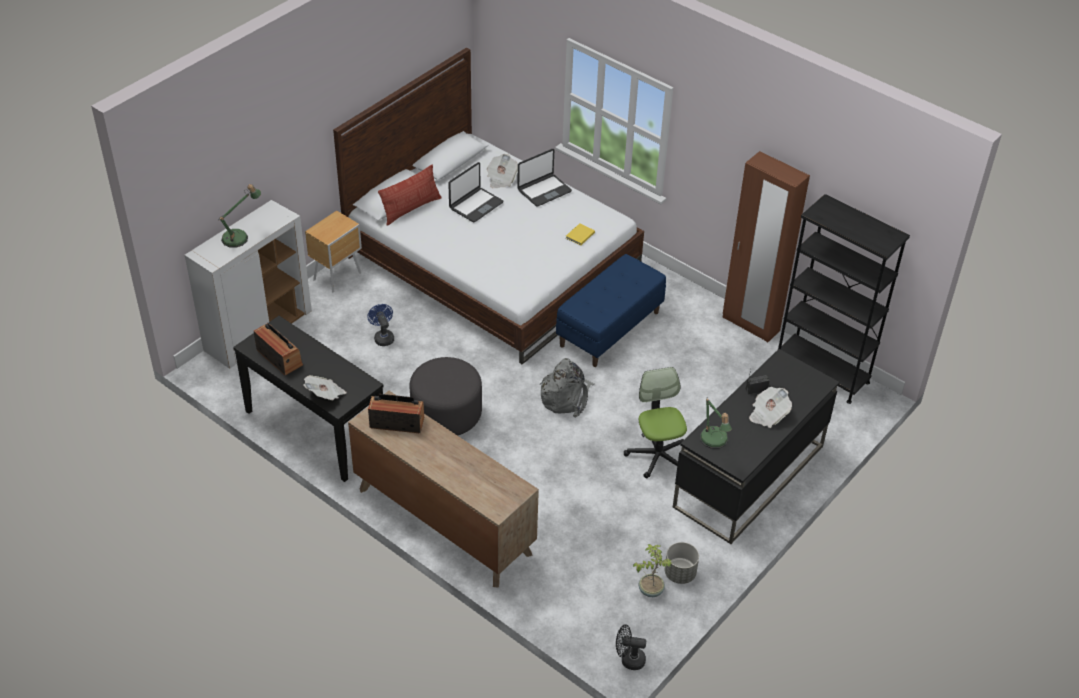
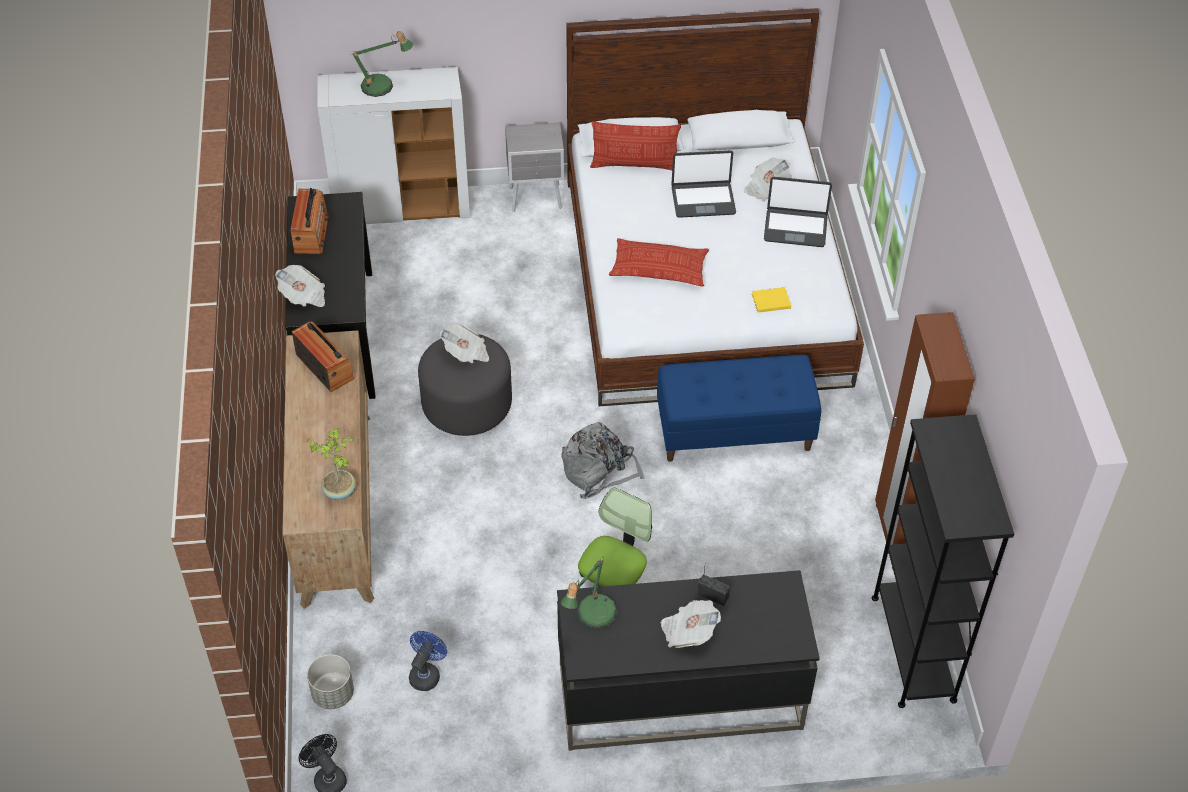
camera: 45 degrees right, 5 degrees up
(338, 276) = (537, 199): brown nightstand -> grey nightstand
(383, 337) = (503, 287): blue fan -> blue fan (426, 673)
(440, 373) = (466, 353): none -> newspaper
(499, 255) = (659, 268): none -> pillow
(650, 590) = (432, 728): potted plant -> potted plant (340, 490)
(679, 573) = (480, 736): grey planter -> grey planter (332, 694)

